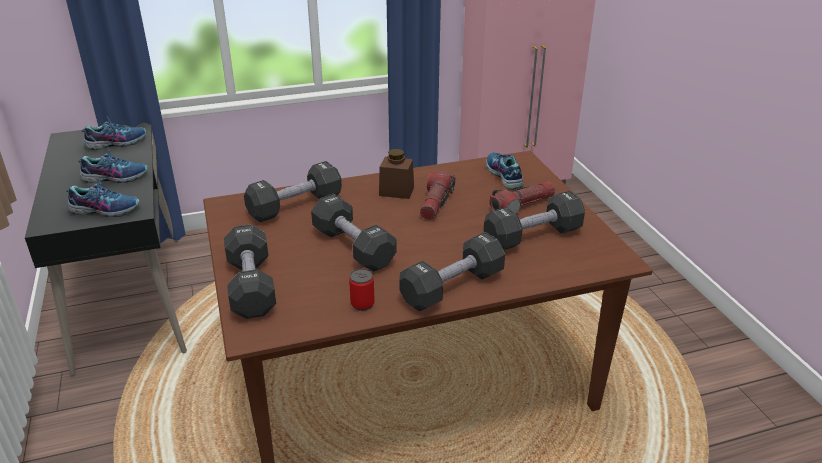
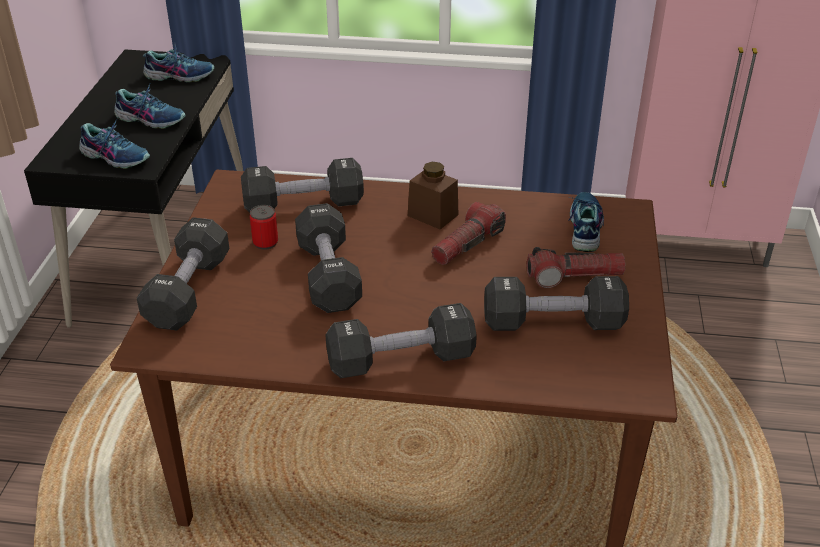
camera: 25 degrees right, 5 degrees up
(362, 304) = (286, 349): can -> can (265, 243)

